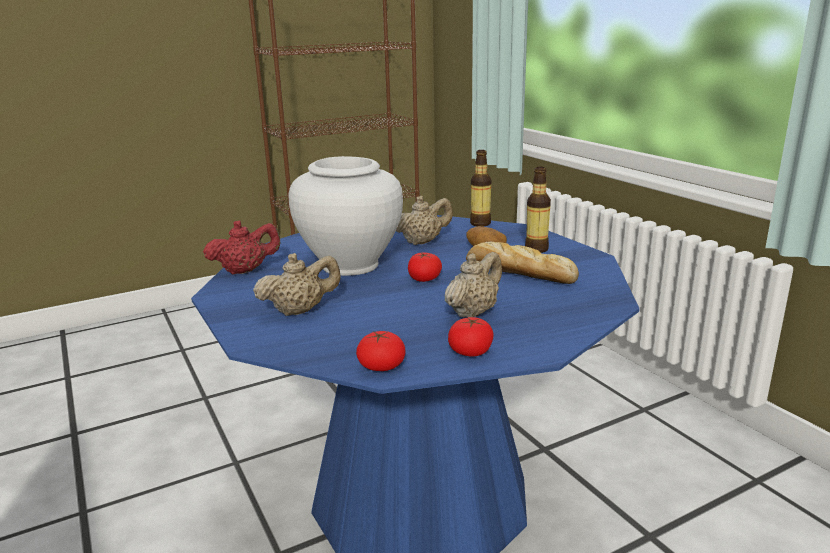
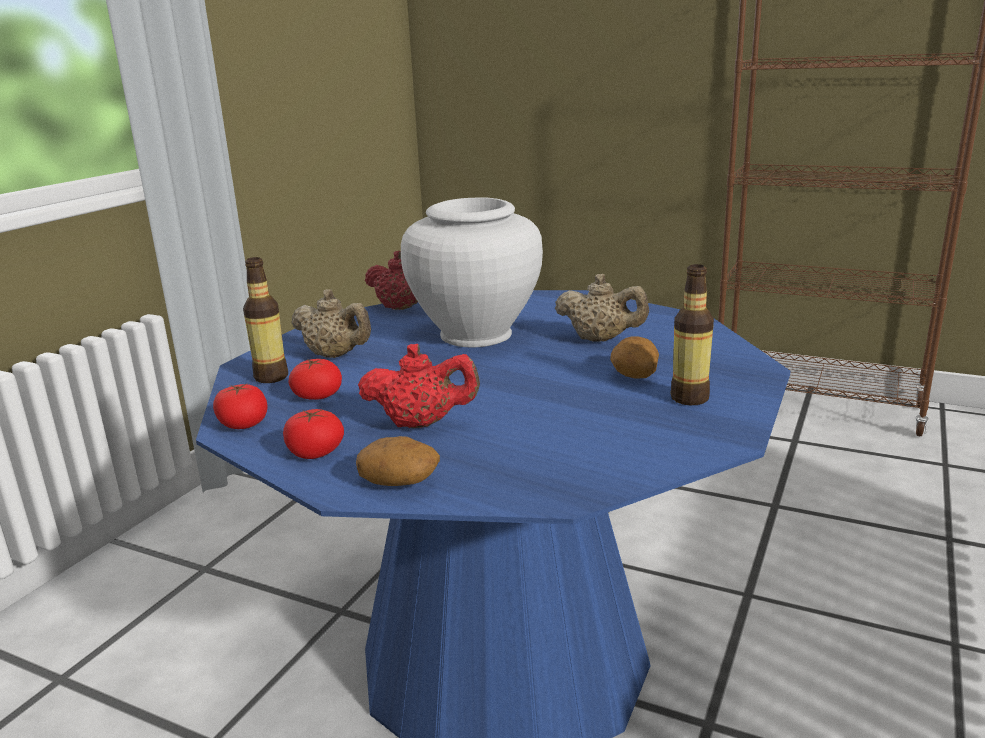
camera: 55 degrees right, 0 degrees up
(424, 279) = (487, 374): tomato -> tomato (317, 396)
(473, 312) = (421, 423): beige teapot -> red teapot
(480, 223) = (725, 344): bottle -> bottle (271, 377)
(517, 273) = (581, 411): bread -> none
(548, 336) = (400, 481): none -> potato

